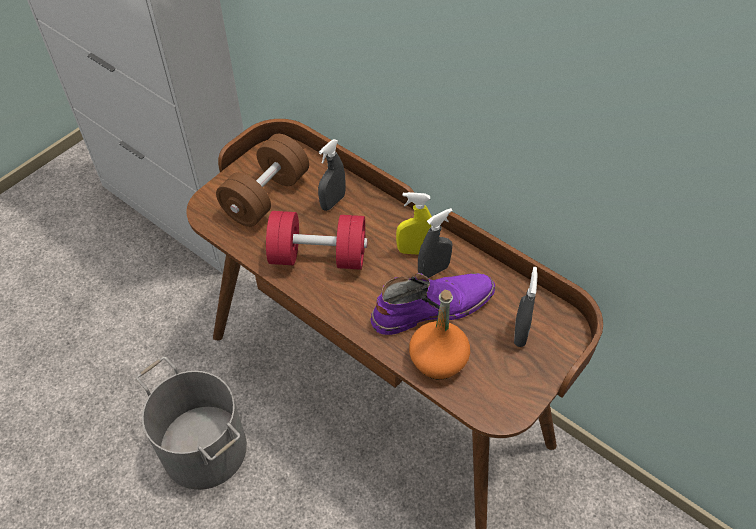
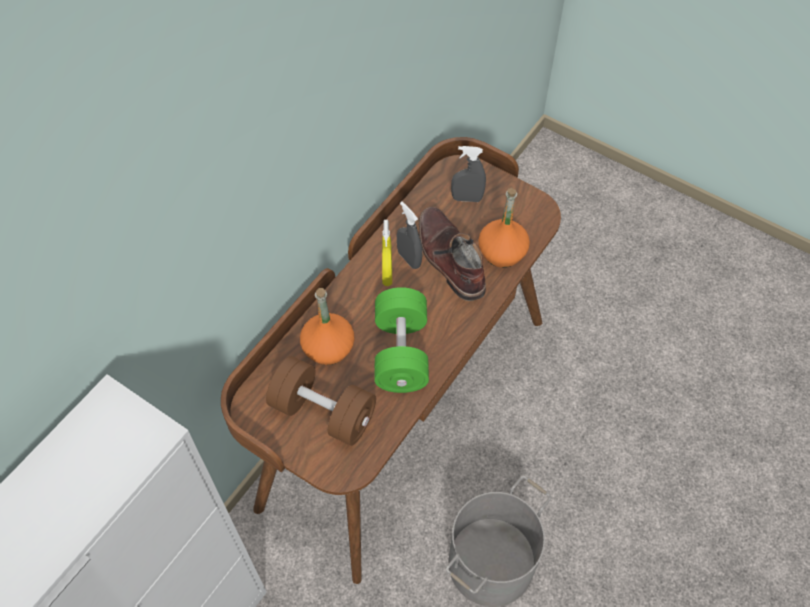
camera: 95 degrees left, 5 degrees up
(318, 256) = (401, 352): red dumbbell -> green dumbbell
(333, 202) = (328, 348): grey spray bottle -> orange bottle
(431, 307) = (449, 259): purple boot -> brown boot

